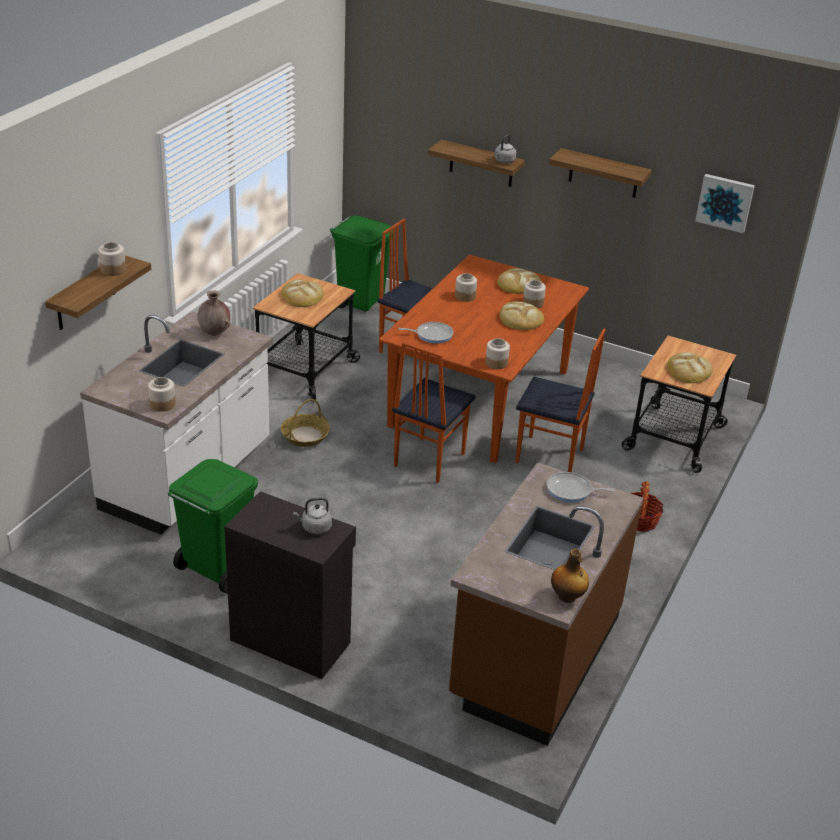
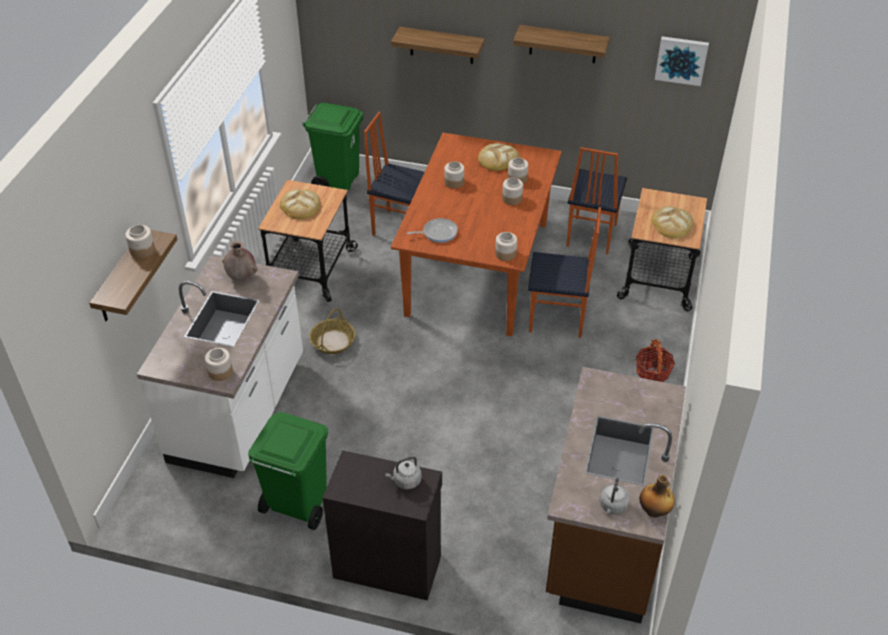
camera: 10 degrees left, 10 degrees up
(428, 460) = (451, 345): chair -> chair (590, 235)
(504, 161) = (466, 44): grey kettle -> grey kettle (612, 506)
(520, 319) = (512, 199): bread -> jar
(571, 491) = (622, 392): frying pan -> none

